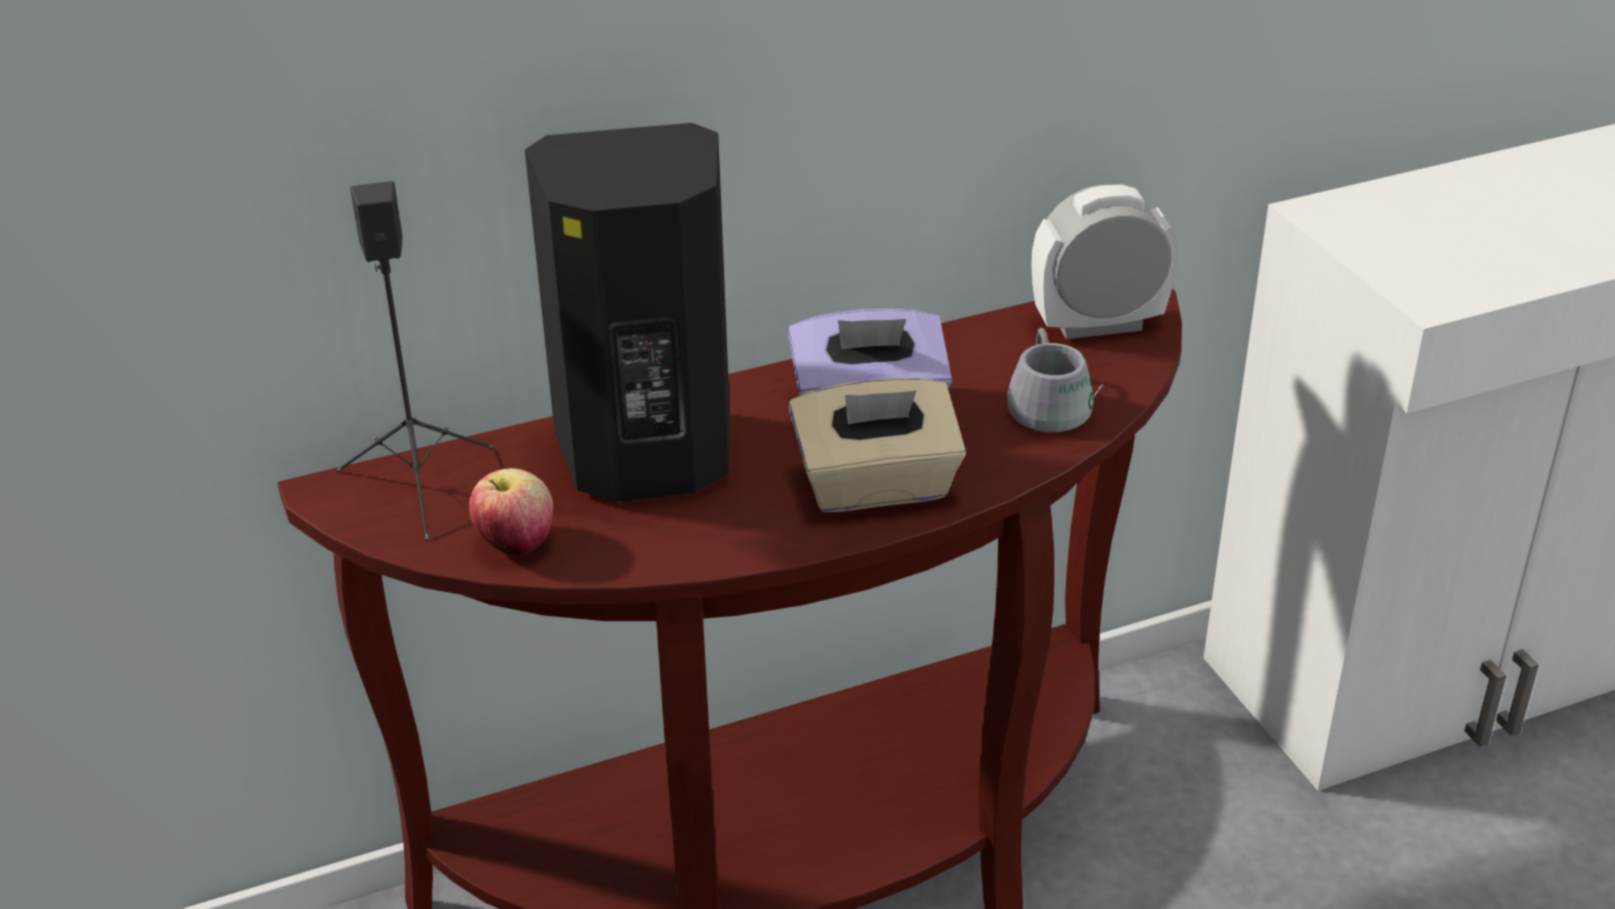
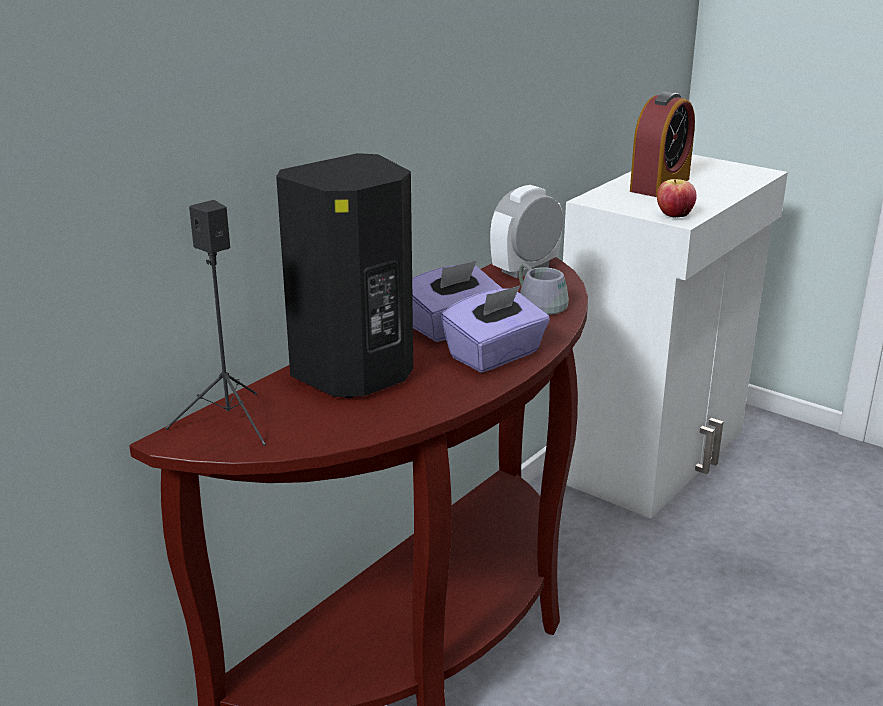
camera: 30 degrees left, 10 degrees down
(516, 543) = (323, 431): apple -> apple (674, 216)
(876, 486) = (495, 355): beige tissue box -> purple tissue box
(1486, 206) = (659, 185): none -> alarm clock

